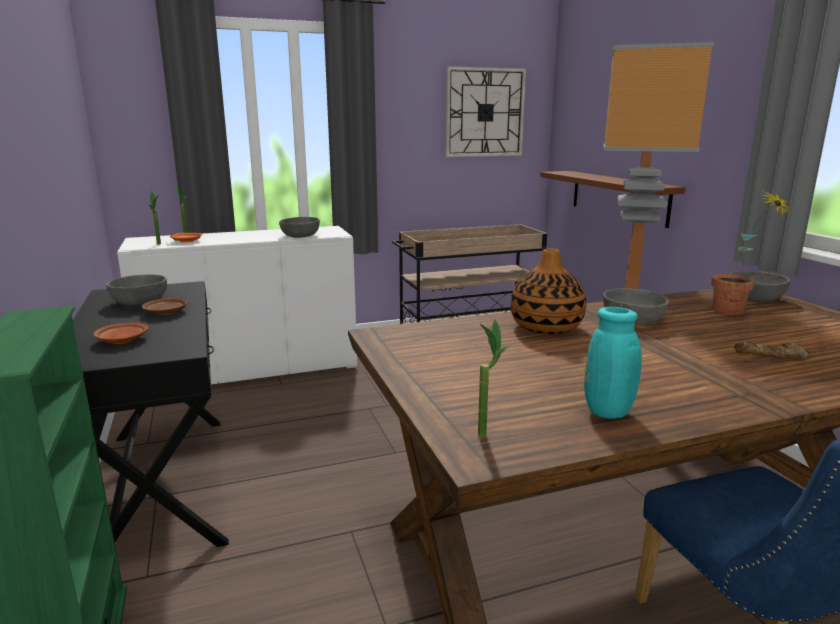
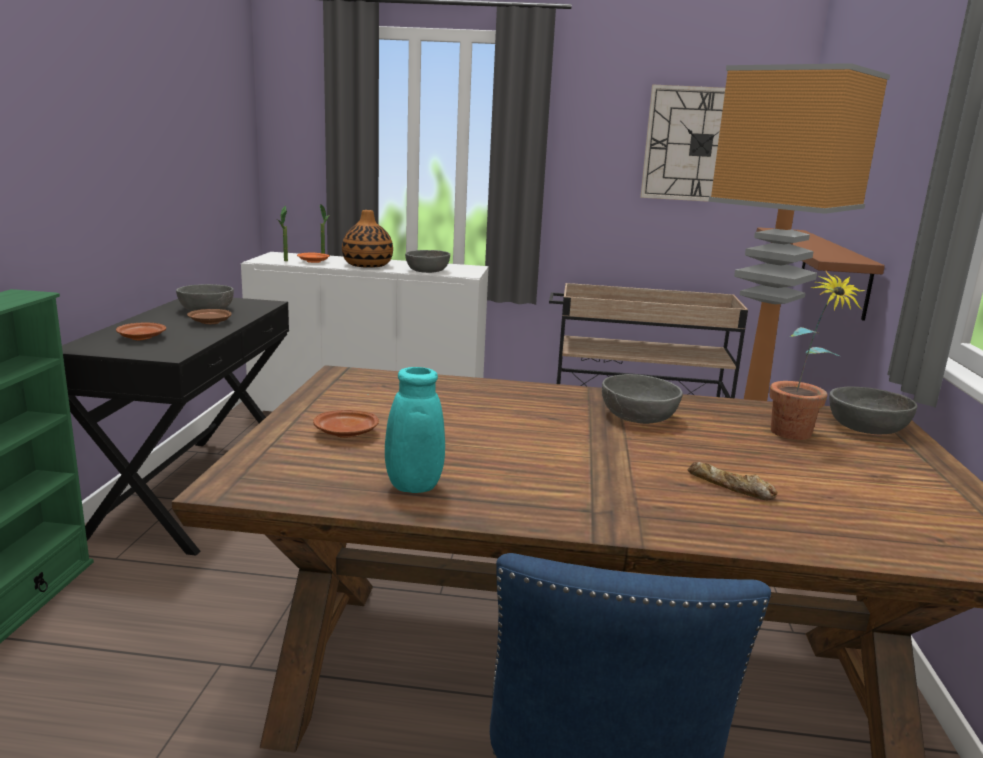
camera: 25 degrees right, 0 degrees up
(478, 383) = (347, 433): none -> brown plate
(487, 431) = (275, 470): potted plant -> none
(546, 327) = (521, 402): vase -> vase (367, 265)

